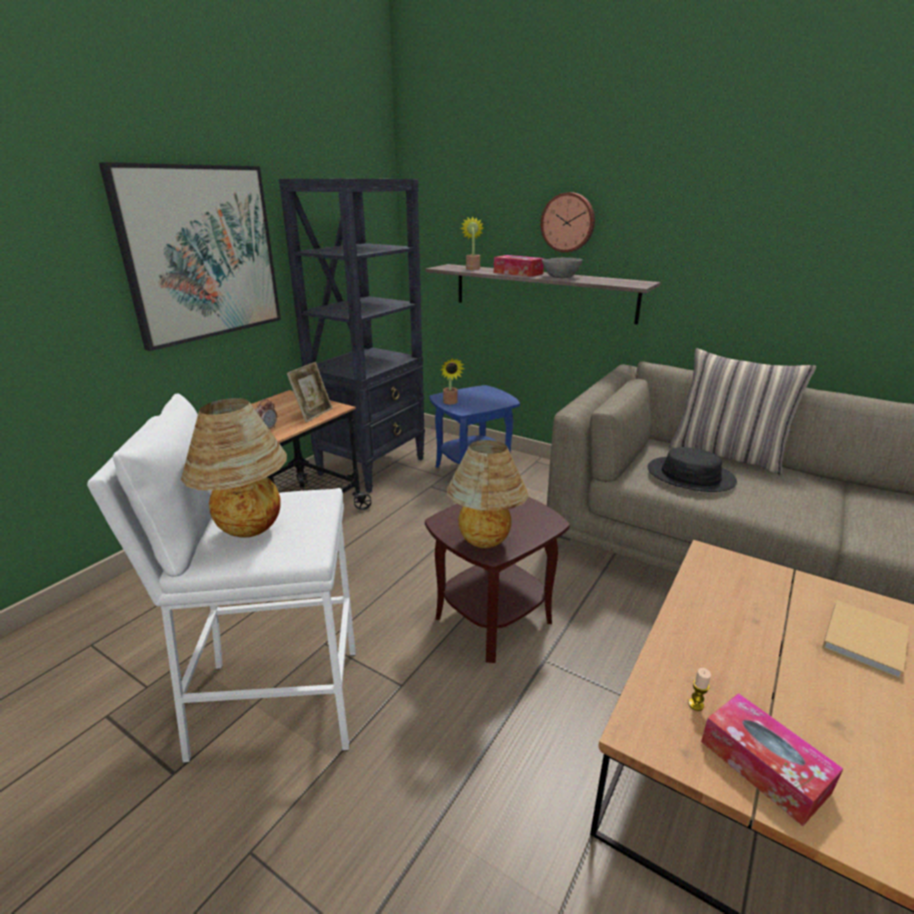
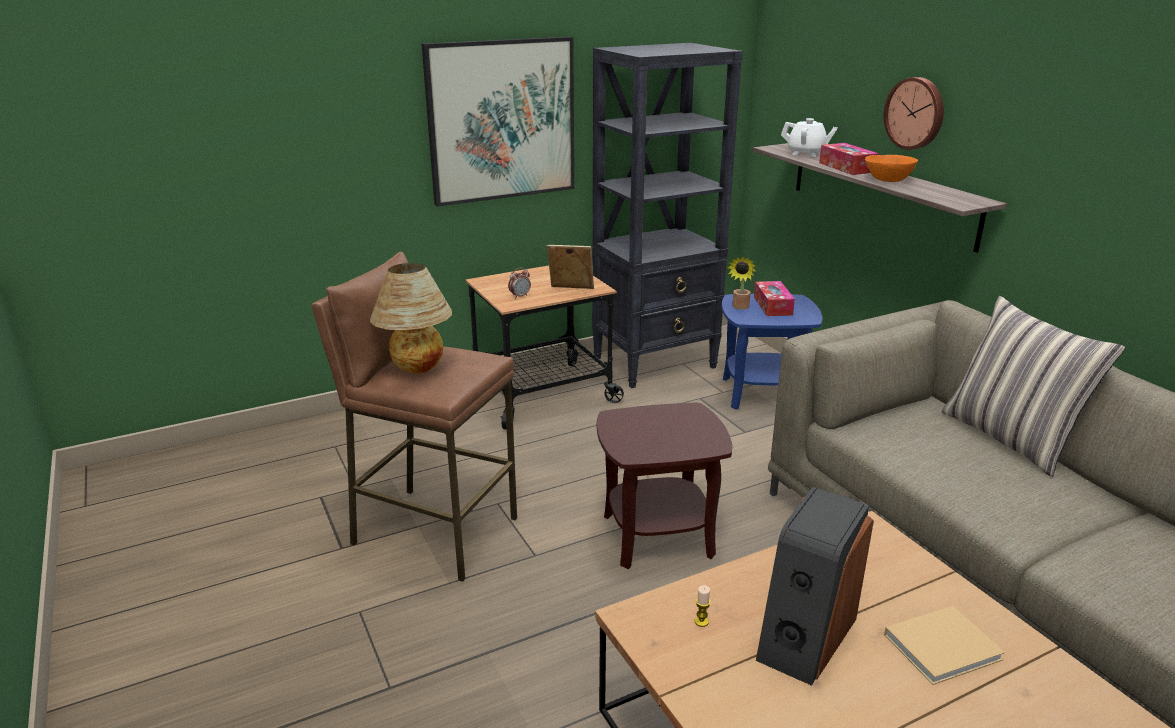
camera: 30 degrees right, 0 degrees up
(277, 702) = (434, 531): white stool -> brown stool
(313, 414) = (570, 290): picture frame -> picture frame turned 135 degrees counterclockwise
(472, 268) = (806, 153): potted plant -> white teapot
(486, 543) = (633, 445): table lamp -> none
(560, 277) = (888, 179): grey bowl -> orange bowl
(690, 476) = (924, 446): black hat -> none
(763, 766) = (708, 676): tissue box -> tissue box (773, 306)
(780, 679) = (805, 637): none -> speaker

